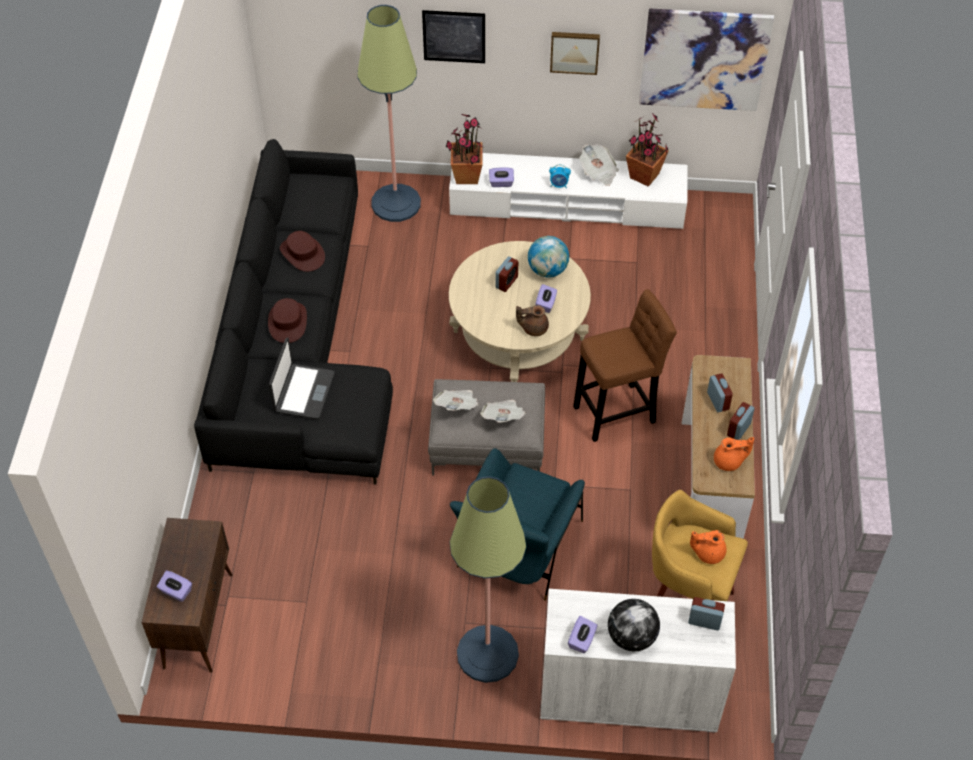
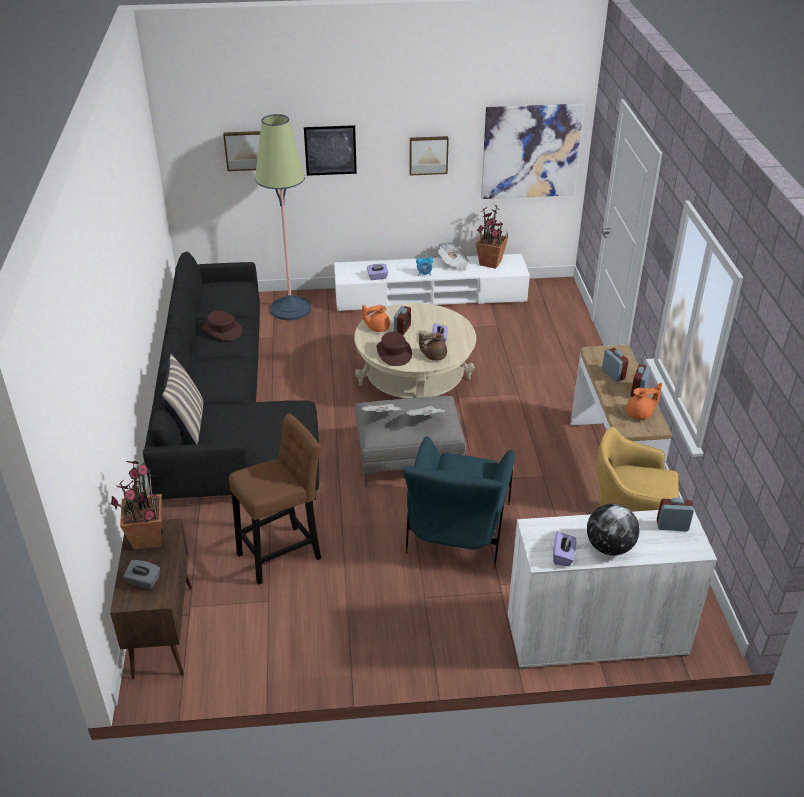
camera: 10 degrees left, 15 degrees down
(176, 592) = (143, 581): purple tissue box -> grey tissue box
(247, 385) = (188, 423): none -> pillow
(287, 322) = (217, 376): brown hat -> brown hat (394, 352)
(303, 392) = (240, 422): laptop -> none
(351, 27) = (245, 150): none -> picture
(466, 176) = (348, 276): potted plant -> potted plant (147, 538)
(487, 654) = (453, 620): floor lamp -> none
(547, 270) = (434, 318): globe -> none
(618, 412) = (515, 423): brown stool -> brown stool (283, 553)
(708, 553) = (647, 482): orange teapot -> orange teapot (377, 328)

